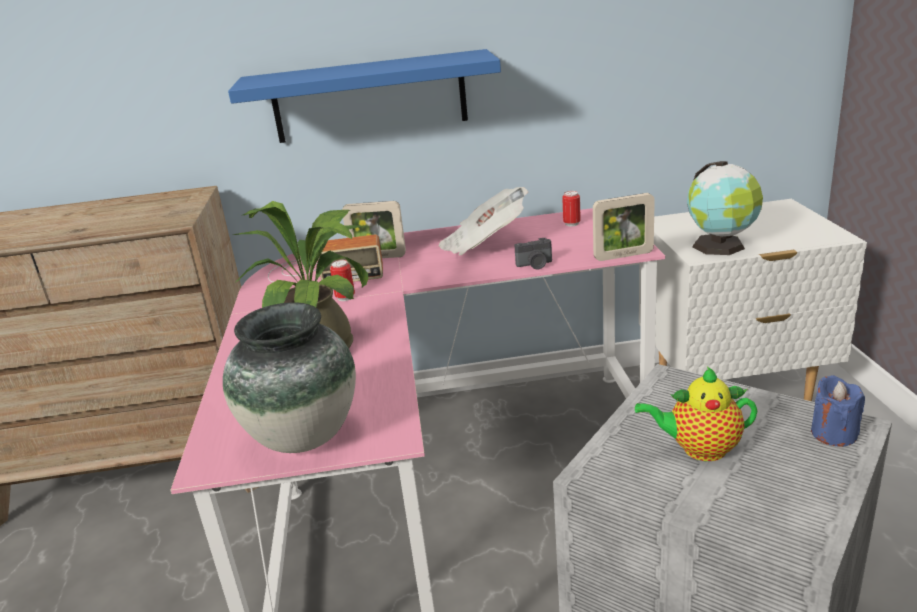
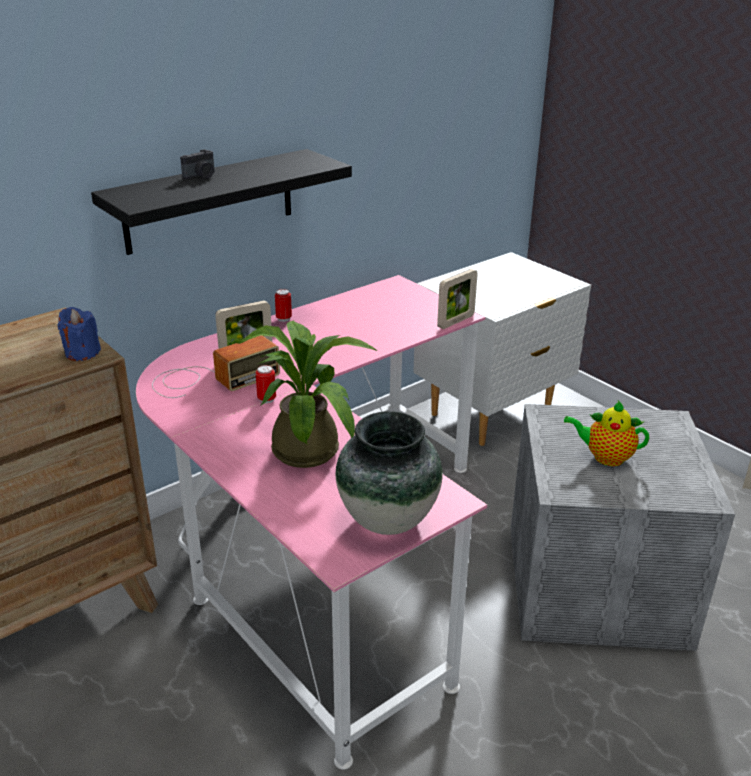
camera: 35 degrees left, 5 degrees up
(369, 97) = (210, 201): blue shelf -> black shelf
(484, 244) = (330, 327): newspaper -> none
(535, 265) = (397, 341): camera -> camera (201, 176)
(571, 224) = (383, 297): can -> can (284, 318)
(699, 449) = (605, 457): teapot -> teapot turned 45 degrees clockwise
(721, 246) = (502, 301): globe -> none
(833, 434) = (666, 427): blue candle -> blue candle (82, 353)

